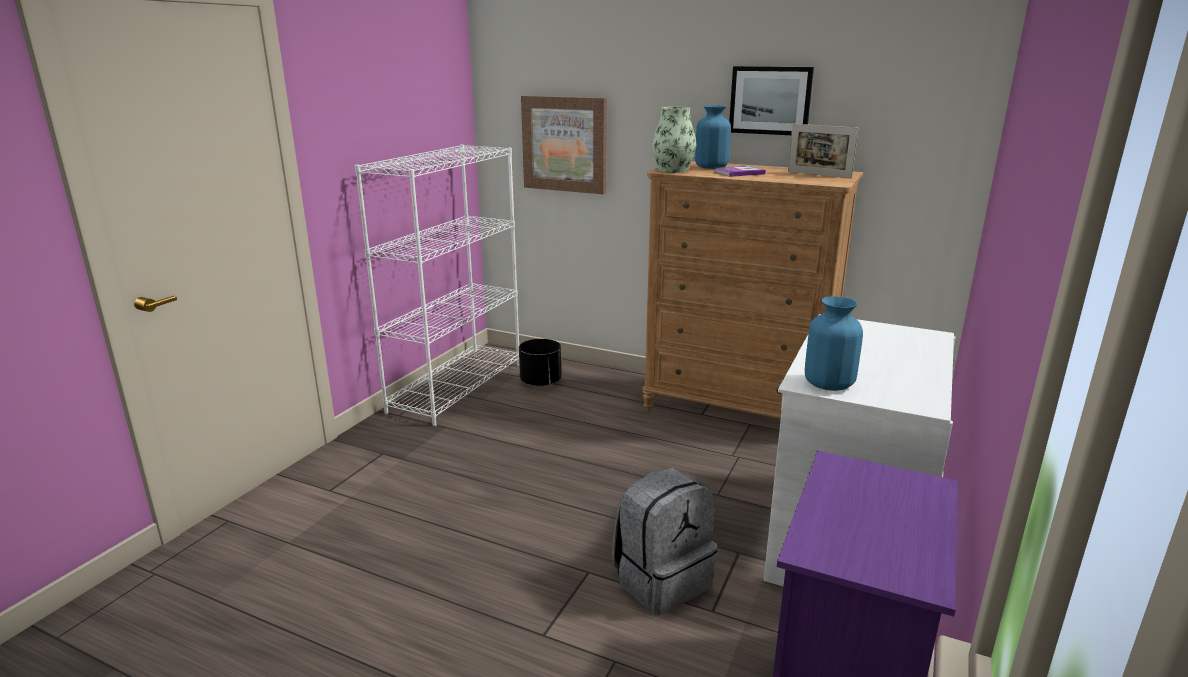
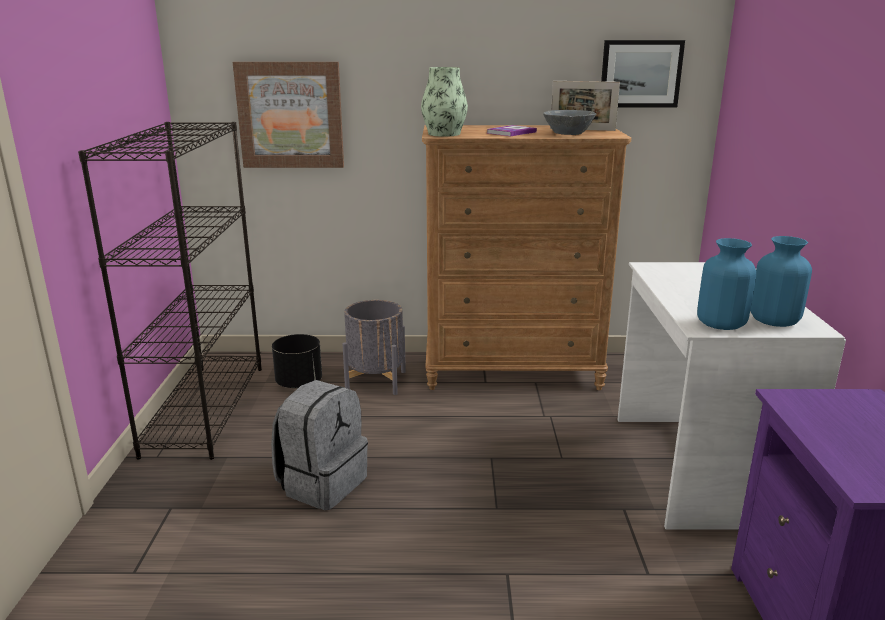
camera: 25 degrees left, 0 degrees up
(457, 387) = (205, 408): white bookcase -> black bookcase
(604, 393) = (376, 381): none -> grey planter
(661, 580) = (581, 559): grey backpack -> grey backpack (322, 483)
(711, 167) = (473, 129): blue vase -> blue vase (774, 321)
(770, 100) = (518, 59): picture -> picture (640, 74)
(793, 178) = (567, 133): none -> grey bowl

